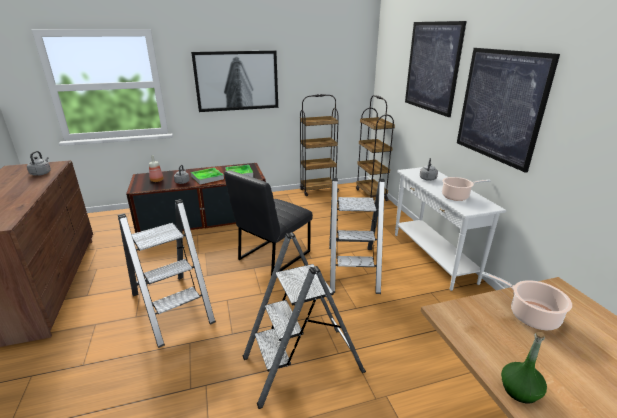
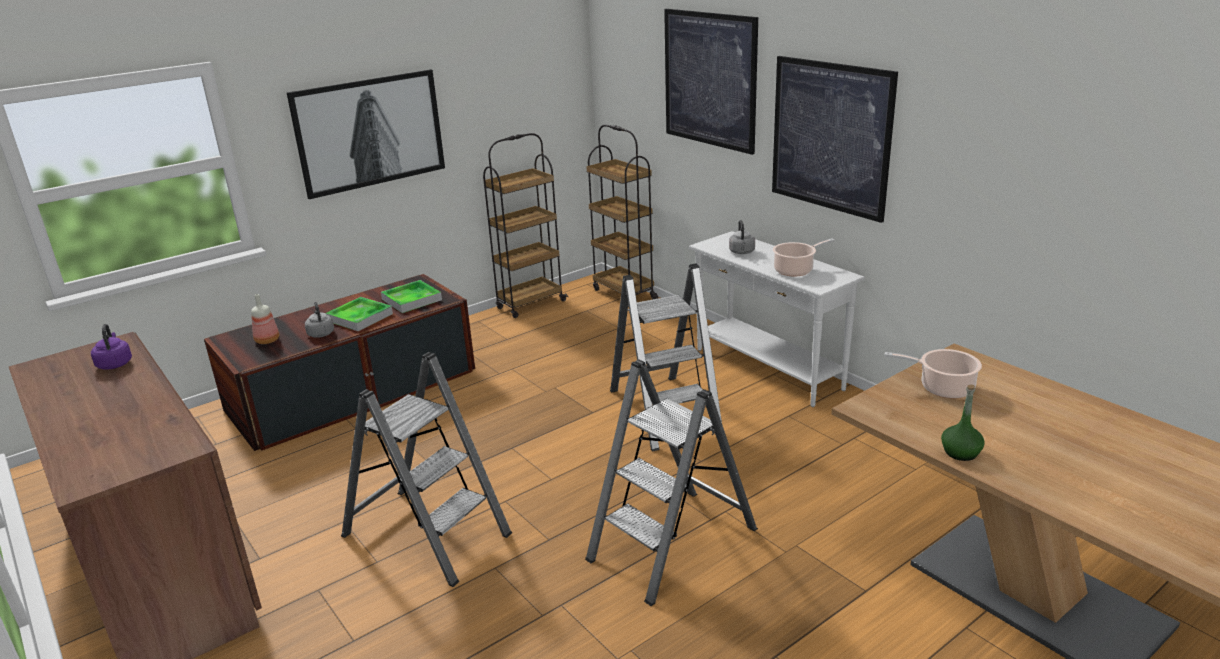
camera: 20 degrees left, 0 degrees up
(41, 173) = (115, 363): grey kettle -> purple kettle
(272, 256) = (529, 424): grey chair -> none

